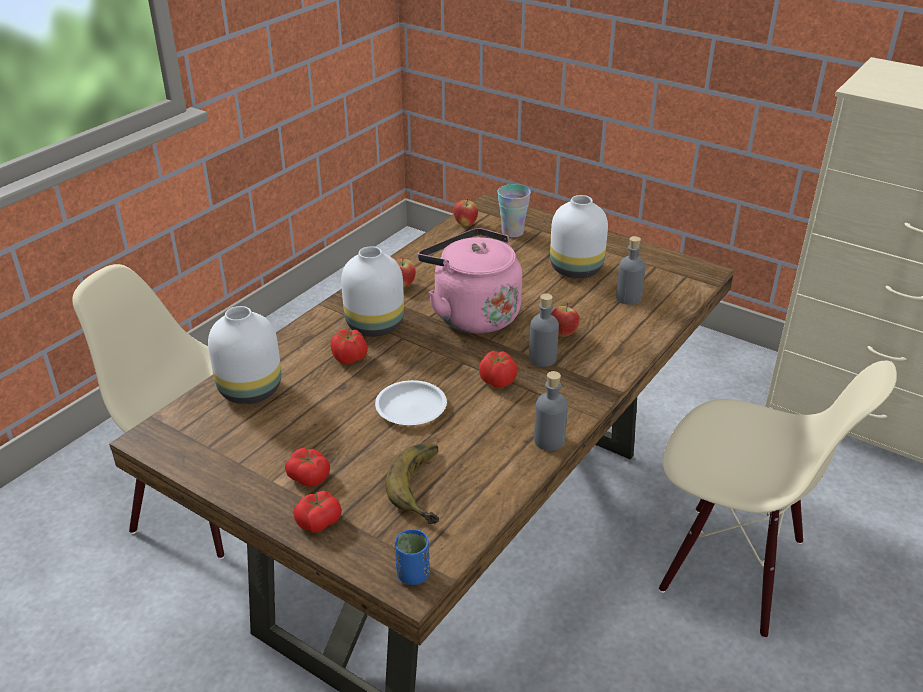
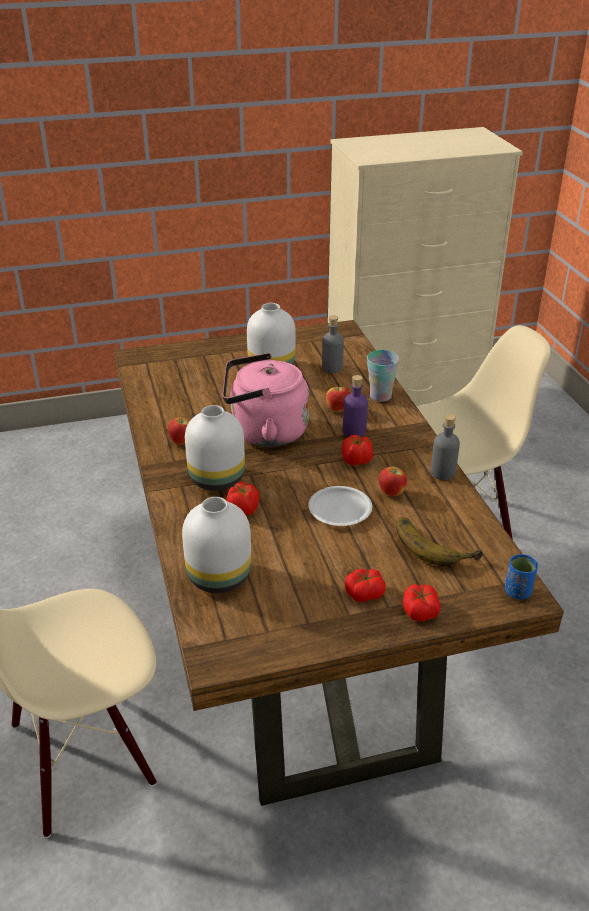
camera: 50 degrees left, 0 degrees up
(465, 224) = (144, 378): apple -> apple (391, 493)
(512, 232) = (187, 366): cup -> cup (380, 396)
(542, 358) = (354, 431): grey bottle -> purple bottle

